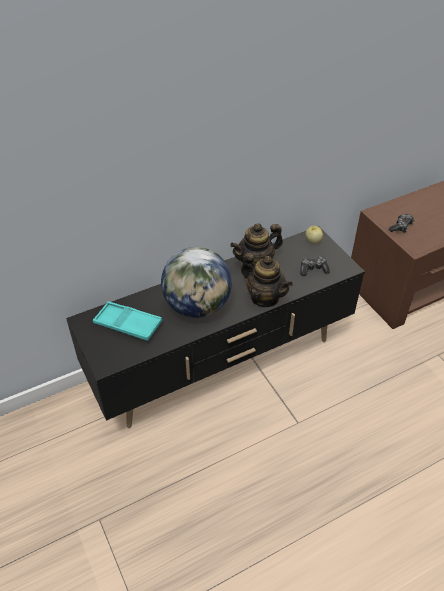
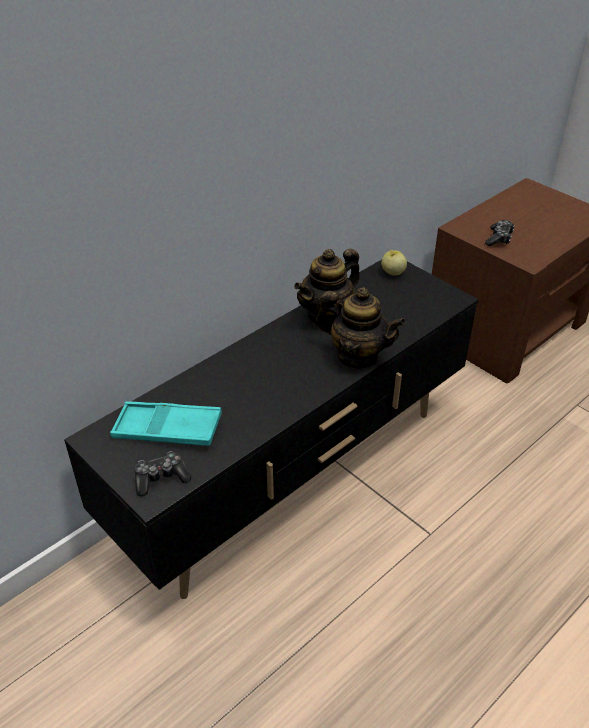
camera: 15 degrees left, 5 degrees down
(197, 306) = (265, 385): globe -> none
(313, 269) = (409, 308): game controller -> game controller (161, 478)

